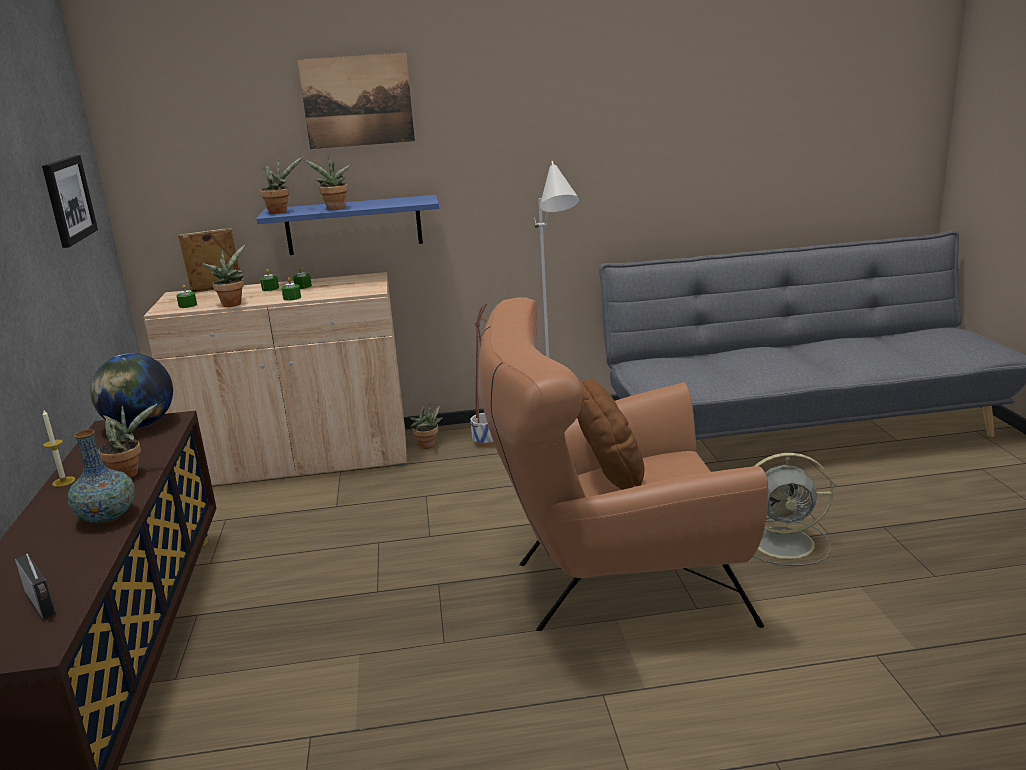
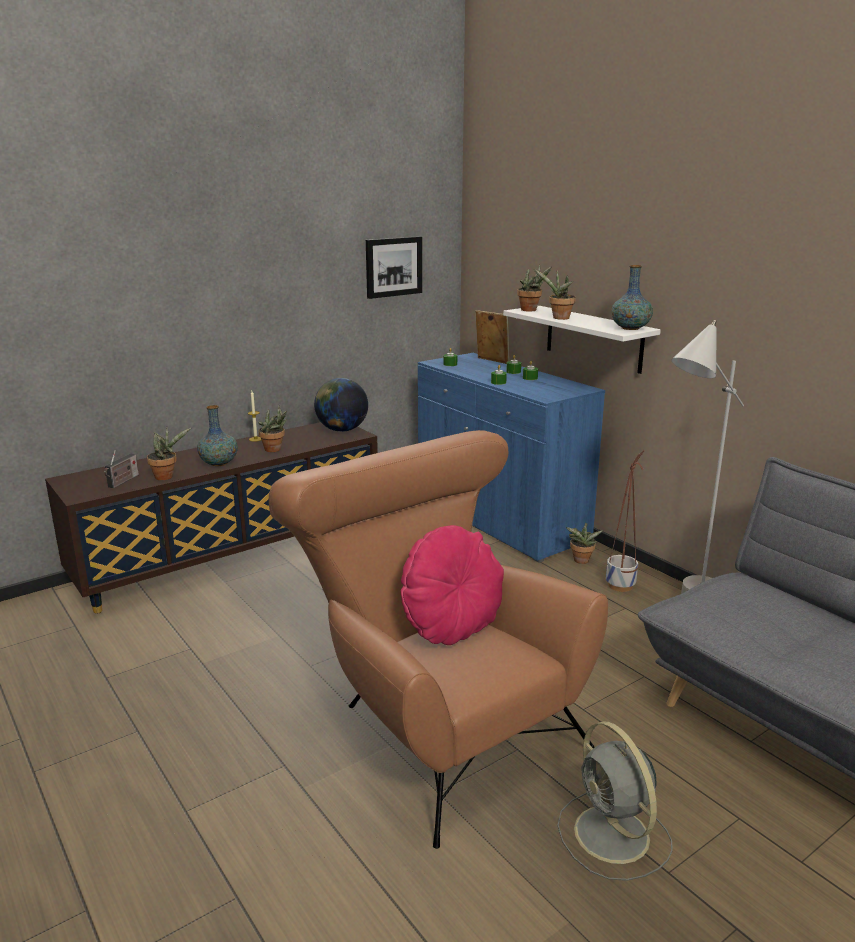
camera: 60 degrees right, 0 degrees up
(232, 304) = (466, 372): potted plant -> potted plant (167, 476)
(300, 460) = (499, 520): beige cabinet -> blue cabinet
(353, 225) = (593, 339): blue shelf -> white shelf
(357, 101) = (616, 224): picture -> none
(418, 199) = (630, 328): none -> vase
(608, 480) = (452, 630): brown pillow -> pink pillow

